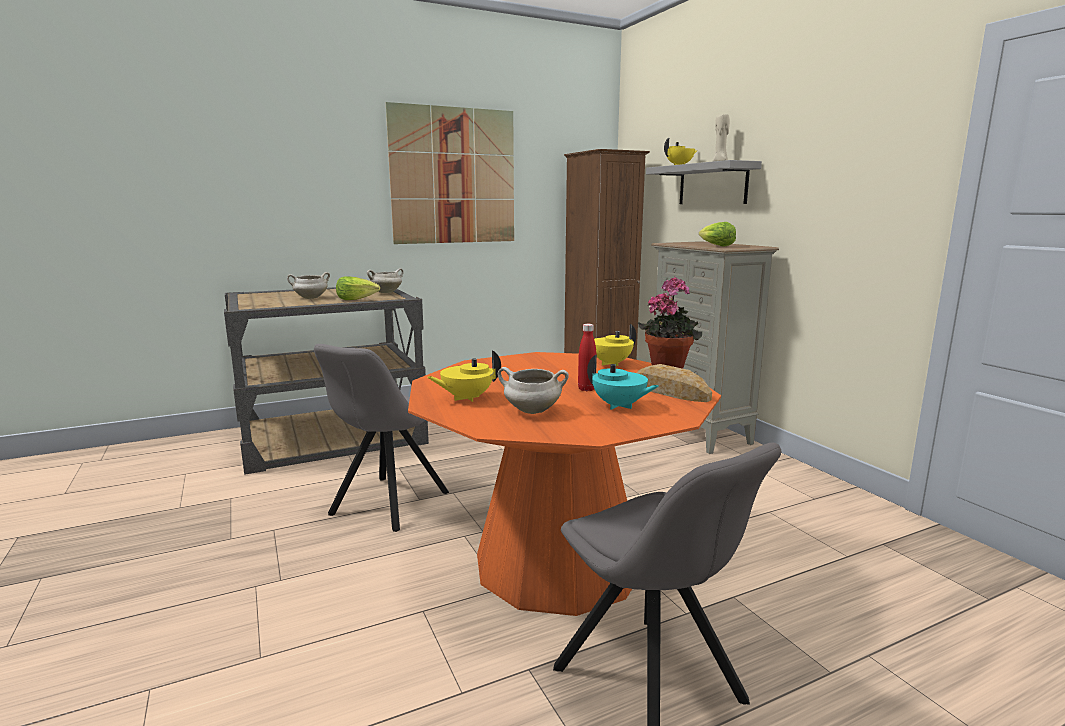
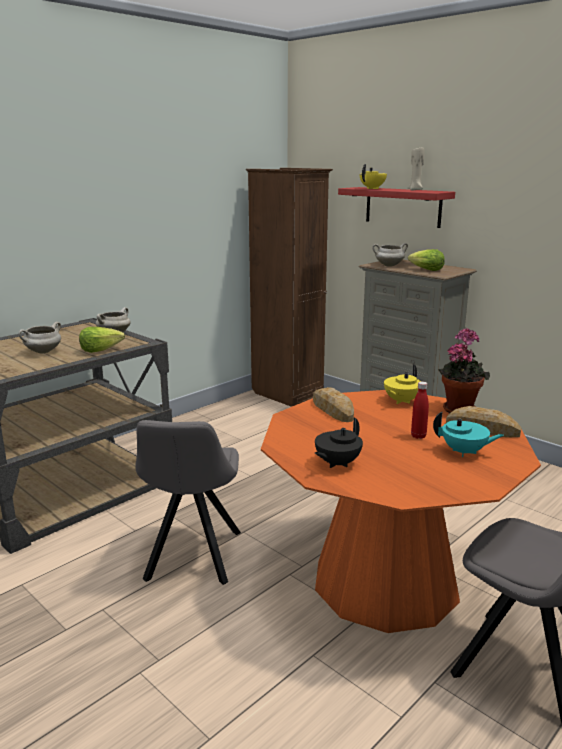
camera: 20 degrees left, 5 degrees up
(454, 176) = (147, 198): picture -> none
(466, 398) = (337, 463): yellow teapot -> black teapot
(527, 362) = (332, 409): none -> bread
(531, 411) = (407, 470): white cooking pot -> white cooking pot (389, 265)
(712, 184) = (403, 207): grey shelf -> red shelf

